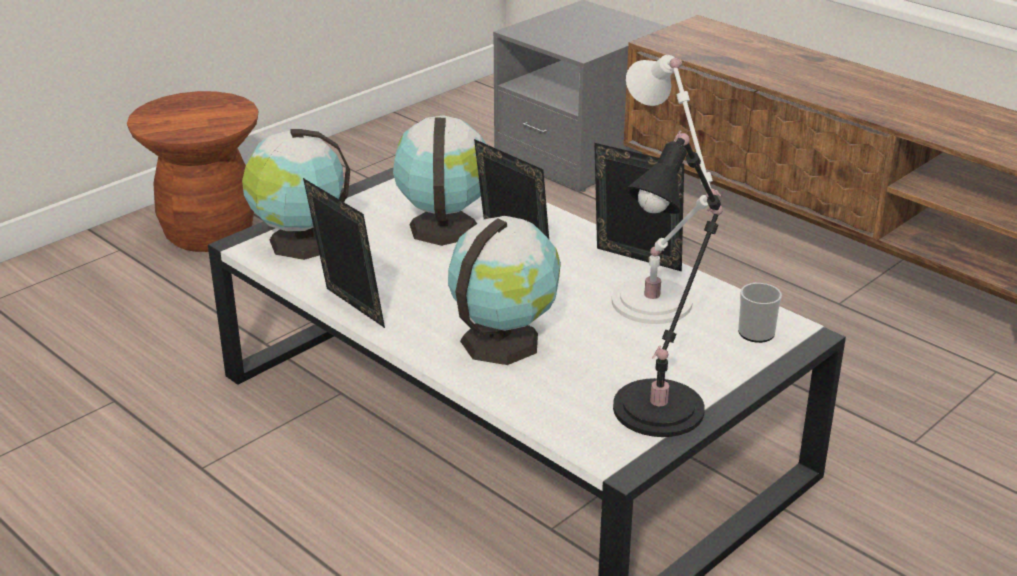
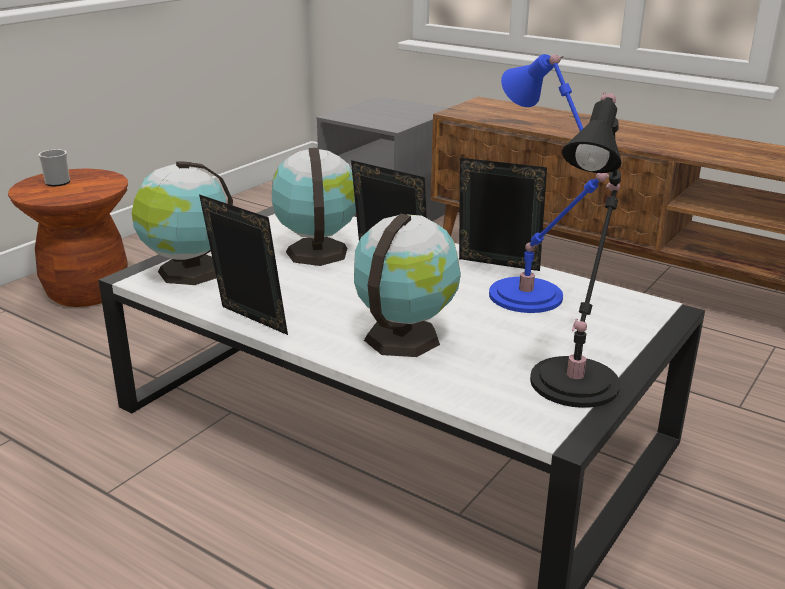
camera: 10 degrees left, 5 degrees down
(655, 306) = (529, 298): white table lamp -> blue table lamp
(755, 330) = (626, 311): mug -> mug (58, 181)

